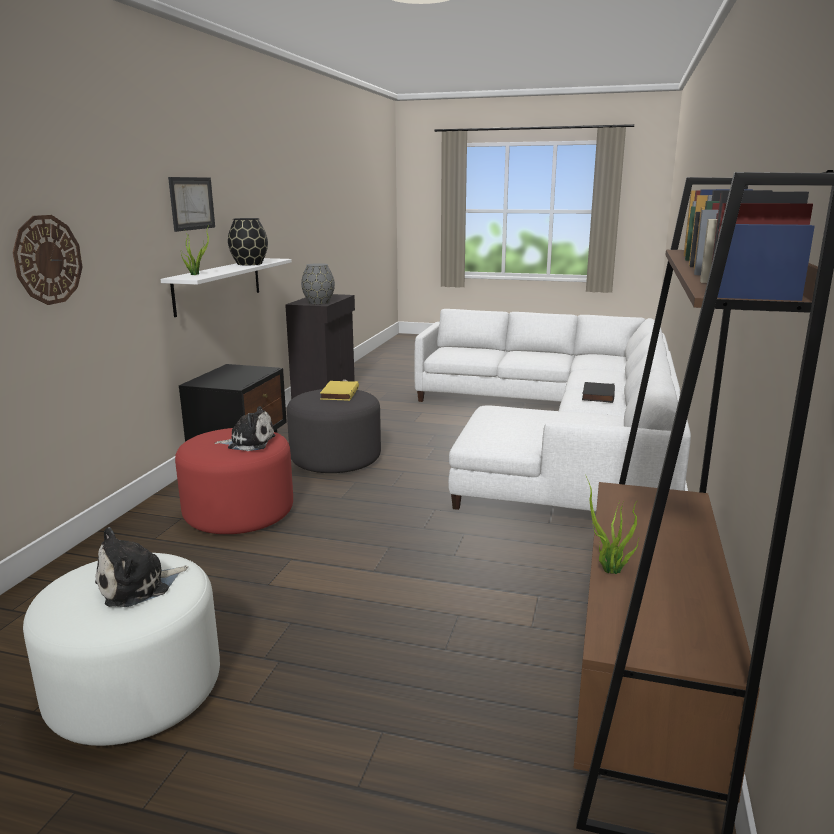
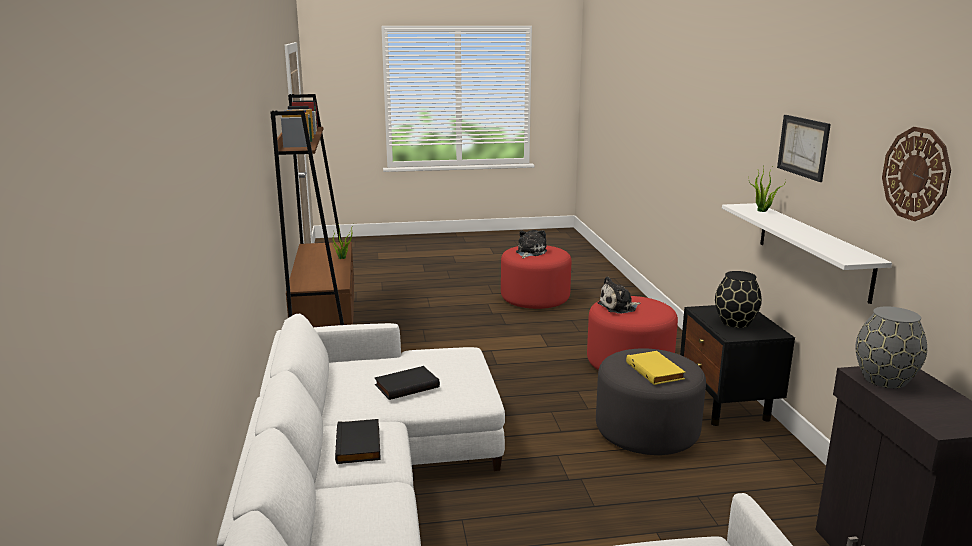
camera: 155 degrees right, 0 degrees up
(47, 260) = (704, 151): wall clock -> wall clock (916, 174)
(135, 690) = (535, 298): white ottoman -> red ottoman
(249, 264) = (815, 238): black vase -> black vase (735, 322)
(550, 417) = (406, 385): none -> black book

